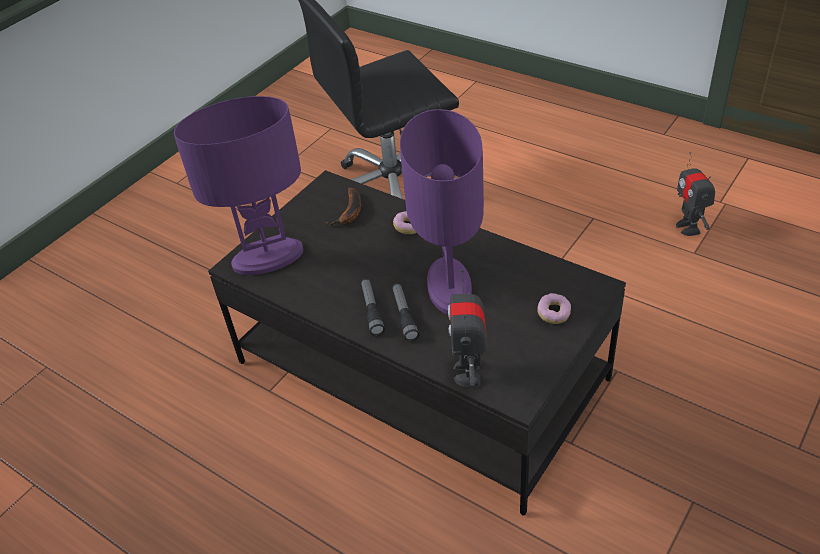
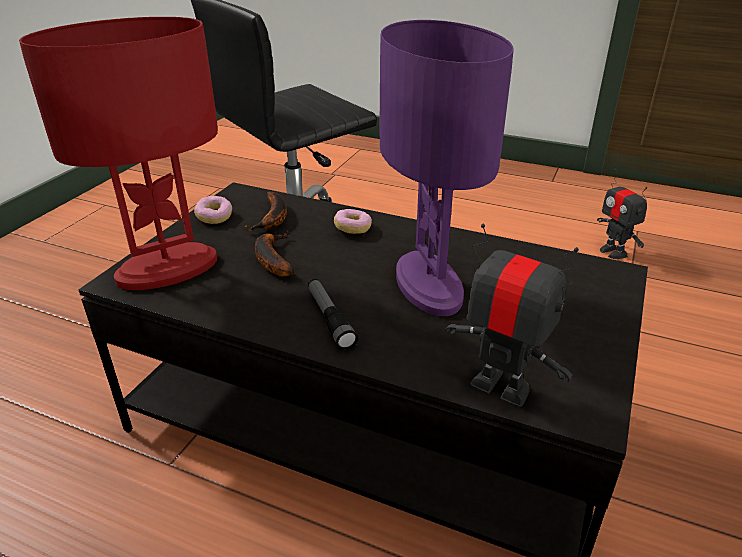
camera: 15 degrees left, 10 degrees down
(268, 258) = (167, 270): purple table lamp -> red table lamp
(342, 253) = (272, 258): none -> banana
(404, 315) = (378, 321): flashlight -> none
(469, 372) = (501, 386): toy robot -> toy robot turned 135 degrees clockwise
(553, 314) = (580, 305): donut -> donut (214, 217)

